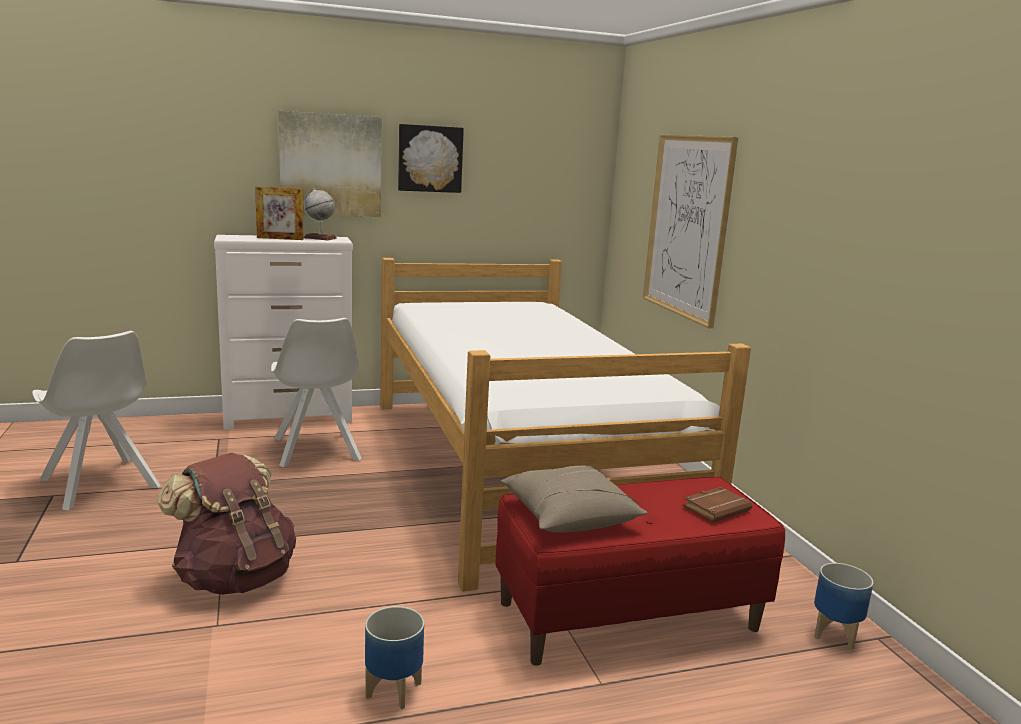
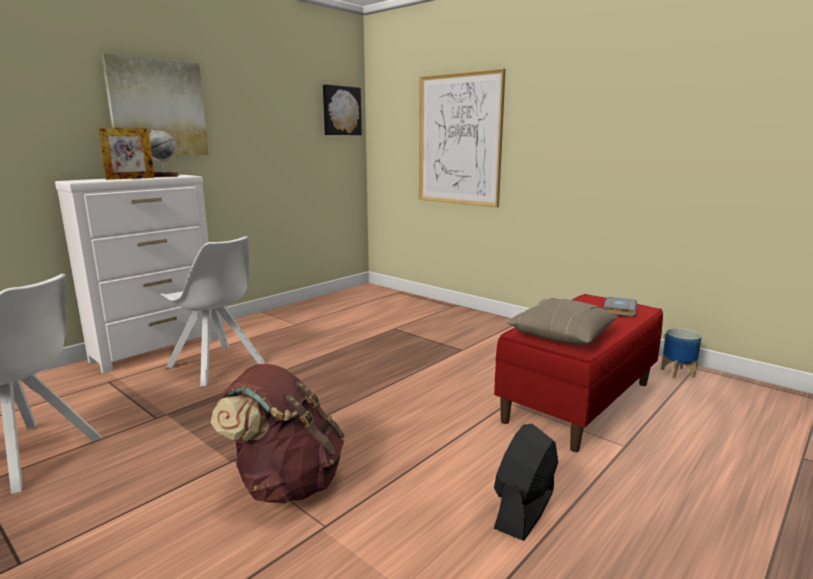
camera: 30 degrees left, 0 degrees up
(393, 691) = (524, 509): planter -> black fan
(430, 158) = (240, 102): picture -> picture (341, 111)
(518, 468) = (386, 337): bed -> none
(716, 508) = (618, 309): brown book -> grey book

